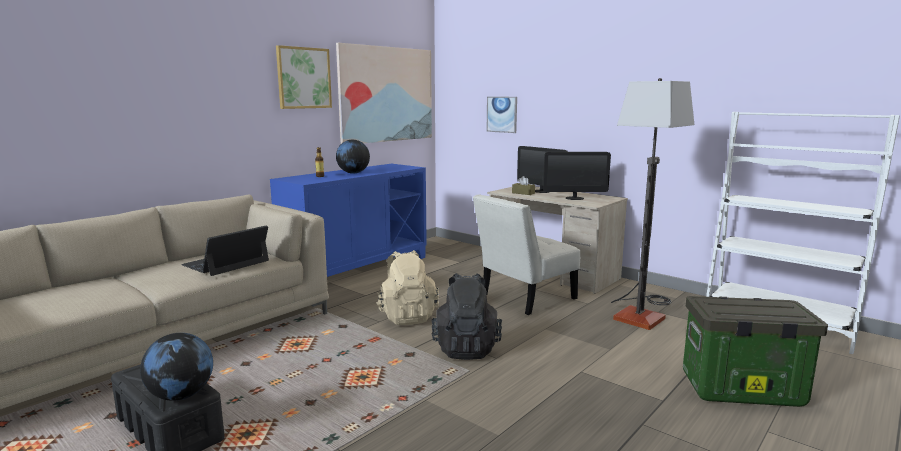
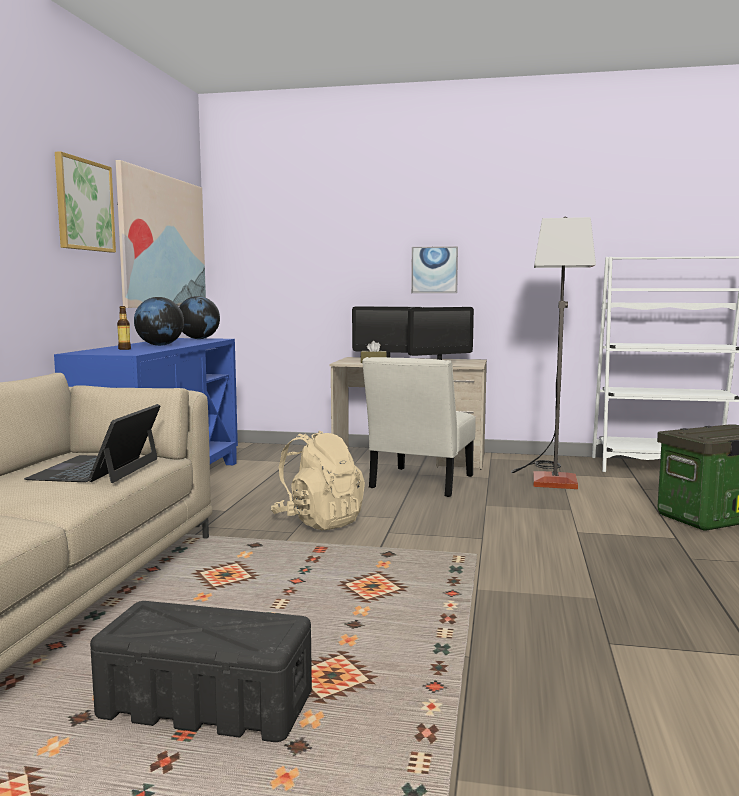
camera: 30 degrees left, 5 degrees down
(181, 395) = (263, 631): globe -> globe (199, 339)
(466, 348) = (438, 536): black backpack -> none
(502, 114) = (313, 271): picture -> picture (434, 270)

